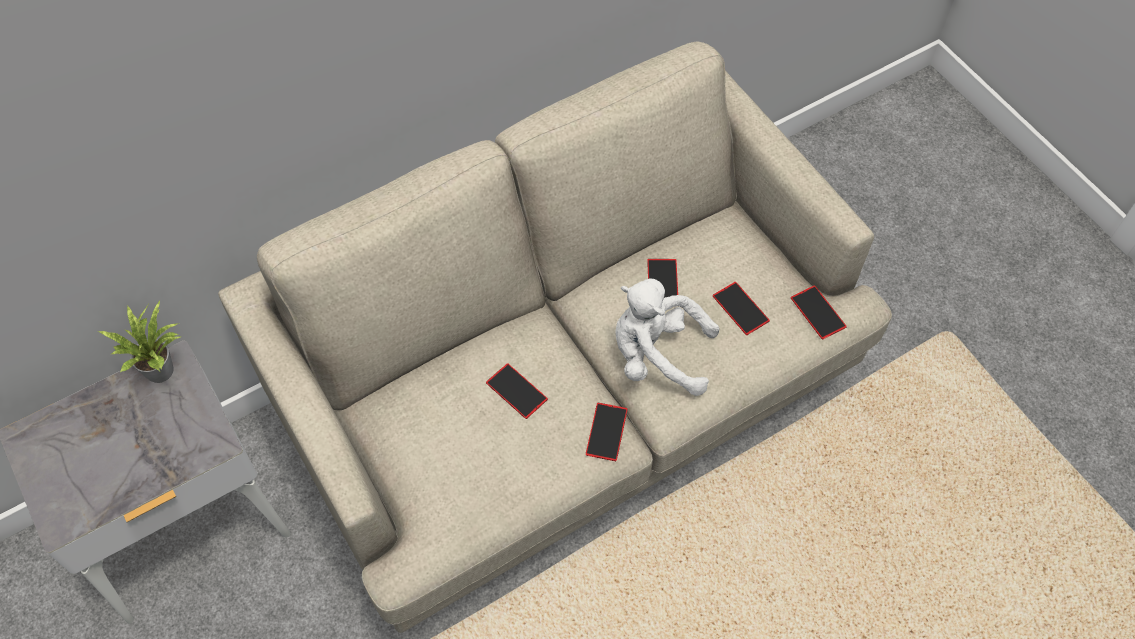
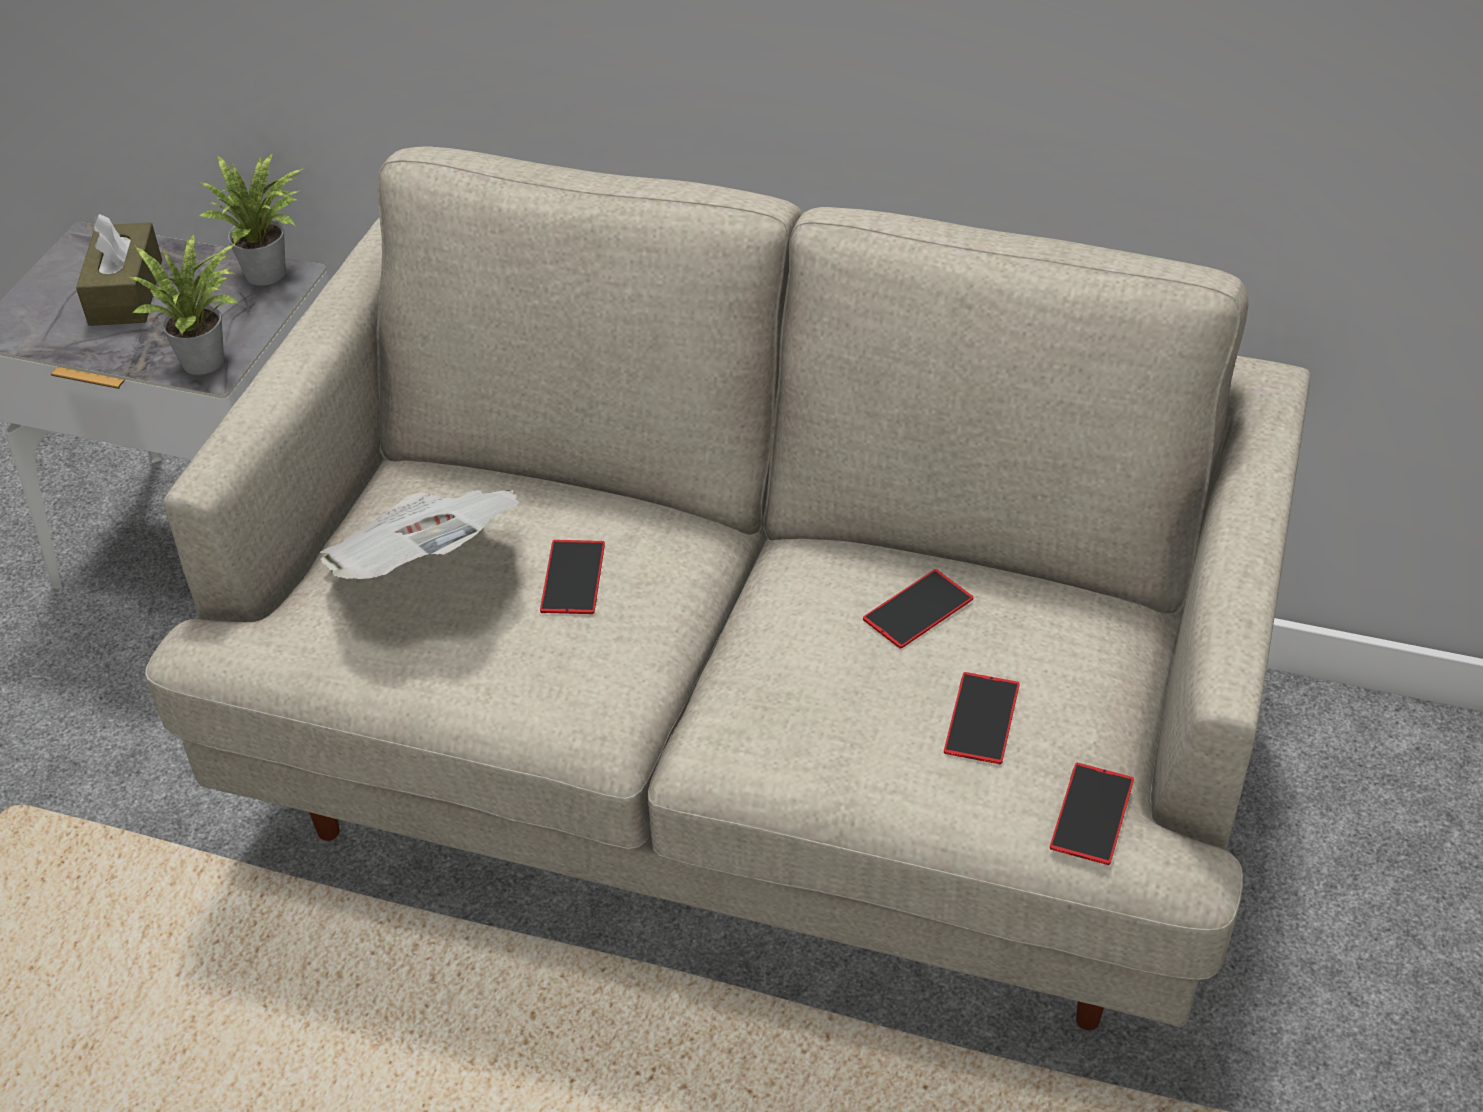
camera: 50 degrees right, 15 degrees down
(97, 444) = (126, 292): none -> brown tissue box
(205, 440) = (209, 360): none -> potted plant
(449, 445) = (425, 568): none -> newspaper
(606, 431) = (609, 704): phone -> none
(657, 355) = (792, 678): white plush toy -> none

